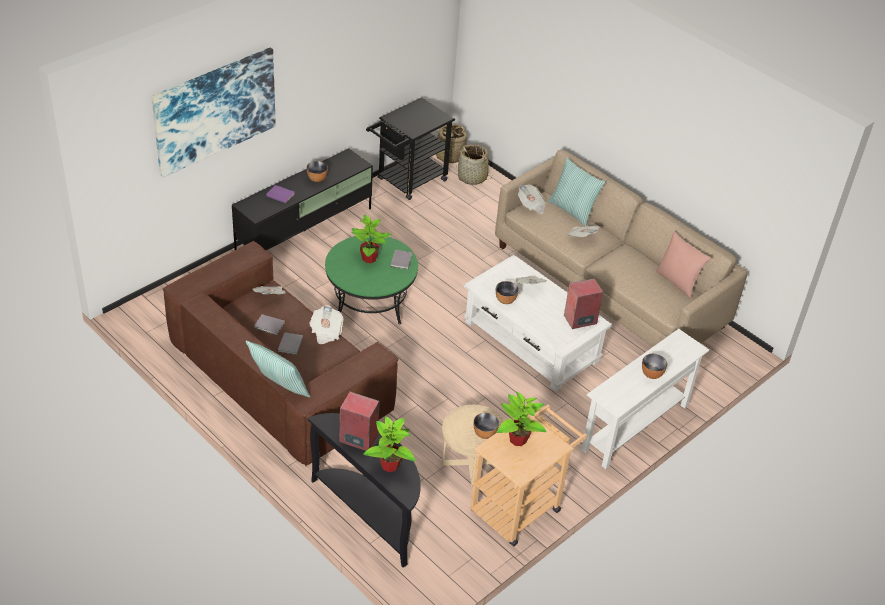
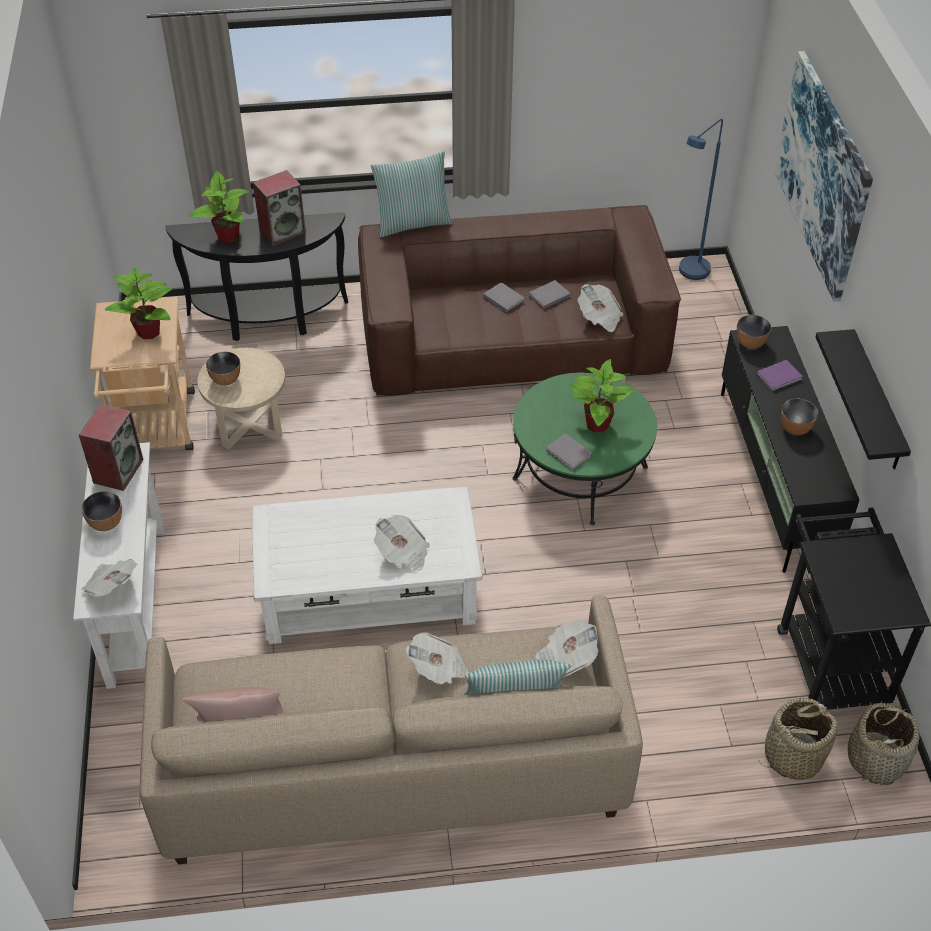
camera: 130 degrees right, 5 degrees up
(142, 321) = (689, 274): none -> blue floor lamp
(326, 332) = (499, 334): newspaper -> newspaper (112, 586)
(330, 107) = (876, 402): none -> black shelf
(505, 300) = (400, 510): bowl -> bowl (750, 343)
(580, 320) = (293, 566): speaker -> speaker (118, 470)

